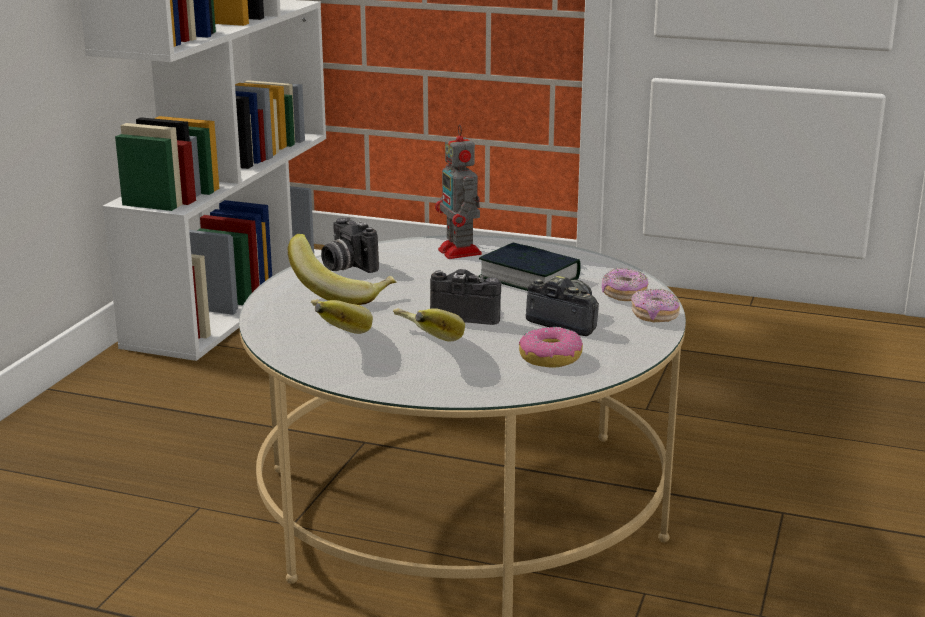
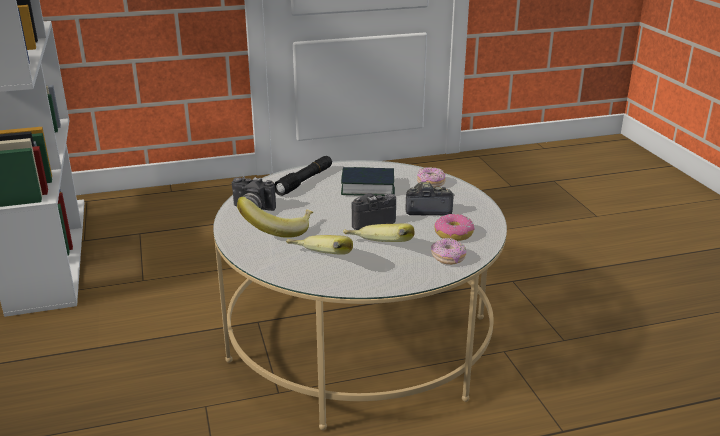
camera: 35 degrees left, 5 degrees up
(460, 252) = (304, 181): toy robot -> black flashlight
(654, 316) = (464, 192): donut -> donut (448, 258)

